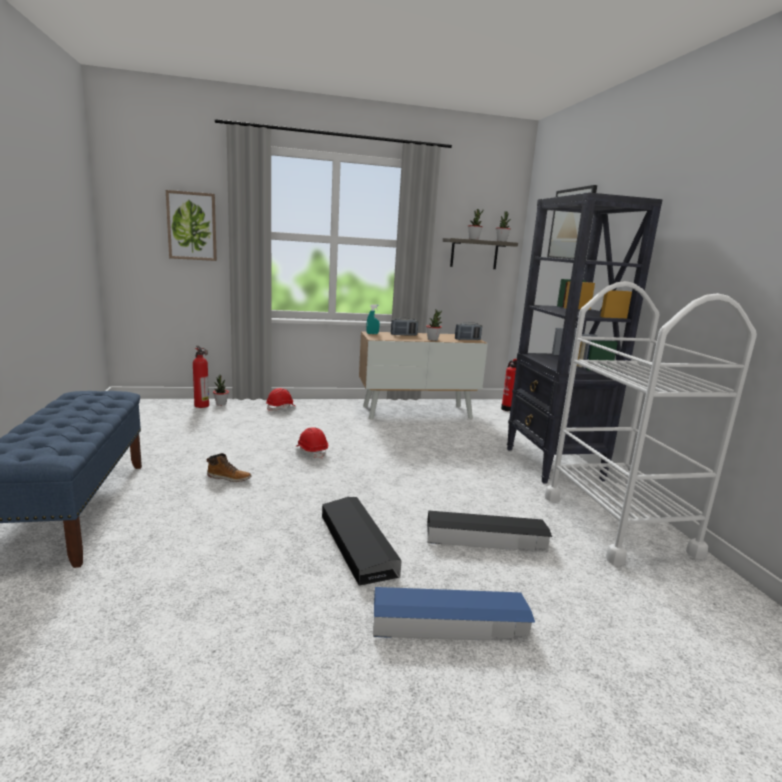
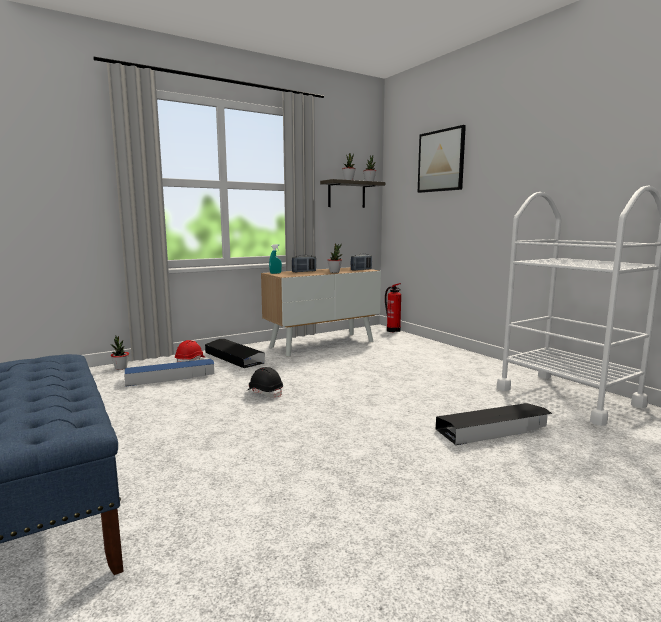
camera: 20 degrees left, 5 degrees down
(192, 226) = (69, 173): picture -> none
(201, 405) = (99, 372): fire extinguisher -> none
(229, 477) = (206, 433): boot -> none
(311, 451) = (264, 393): red hard hat -> black hard hat
(357, 544) = (399, 462): black storage box -> black storage box (234, 358)
(450, 622) = (549, 505): blue storage box -> blue storage box (171, 377)
(553, 464) = (474, 364): black bookcase -> none

